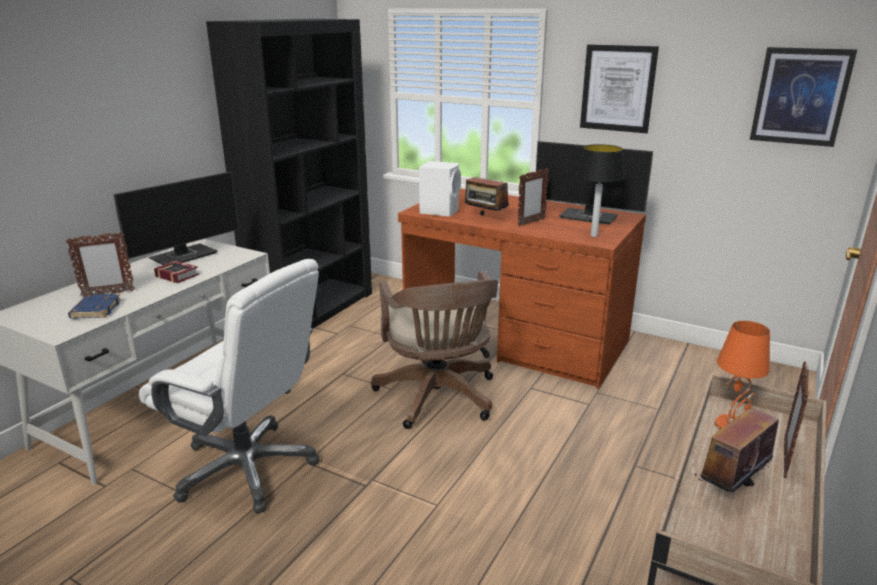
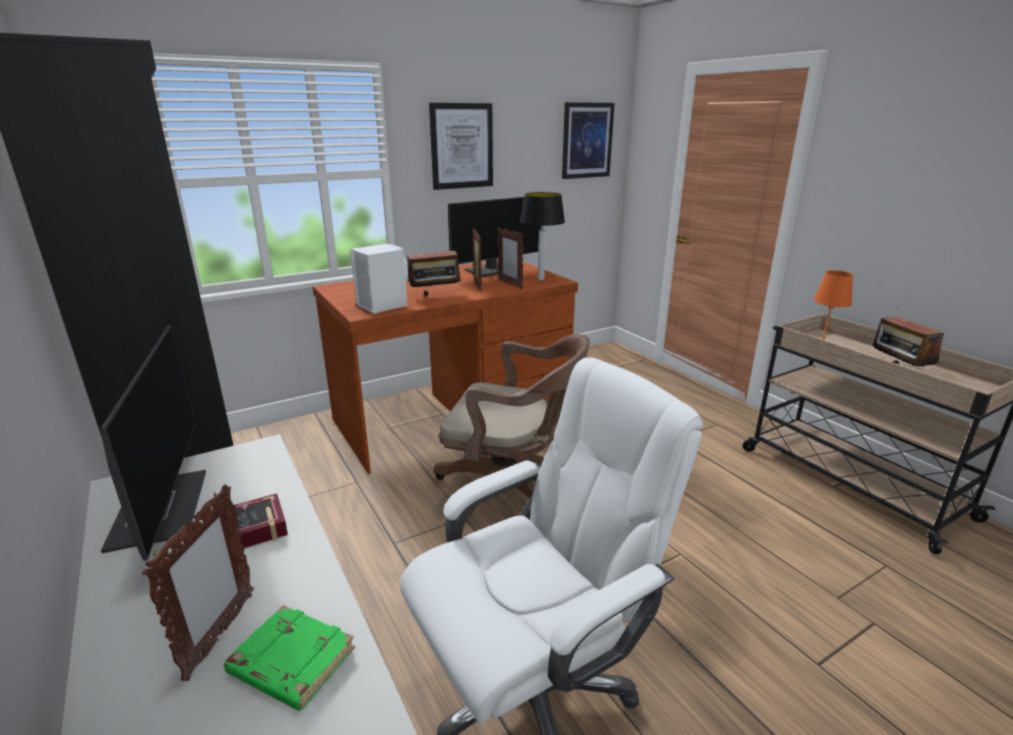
camera: 60 degrees left, 0 degrees up
(95, 310) = (290, 663): blue book -> green book
(785, 457) = (861, 348): picture frame -> picture frame (510, 284)

